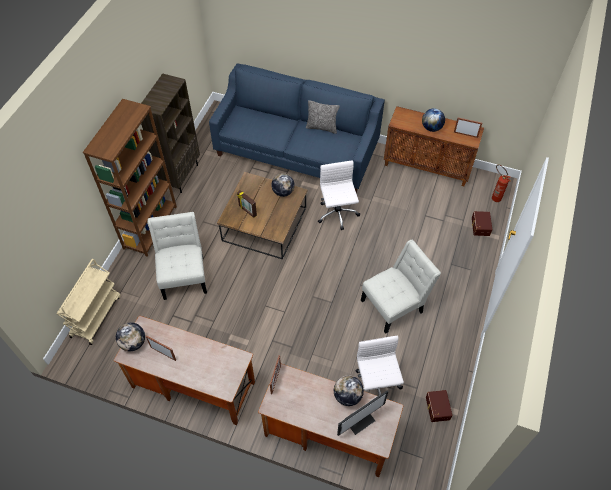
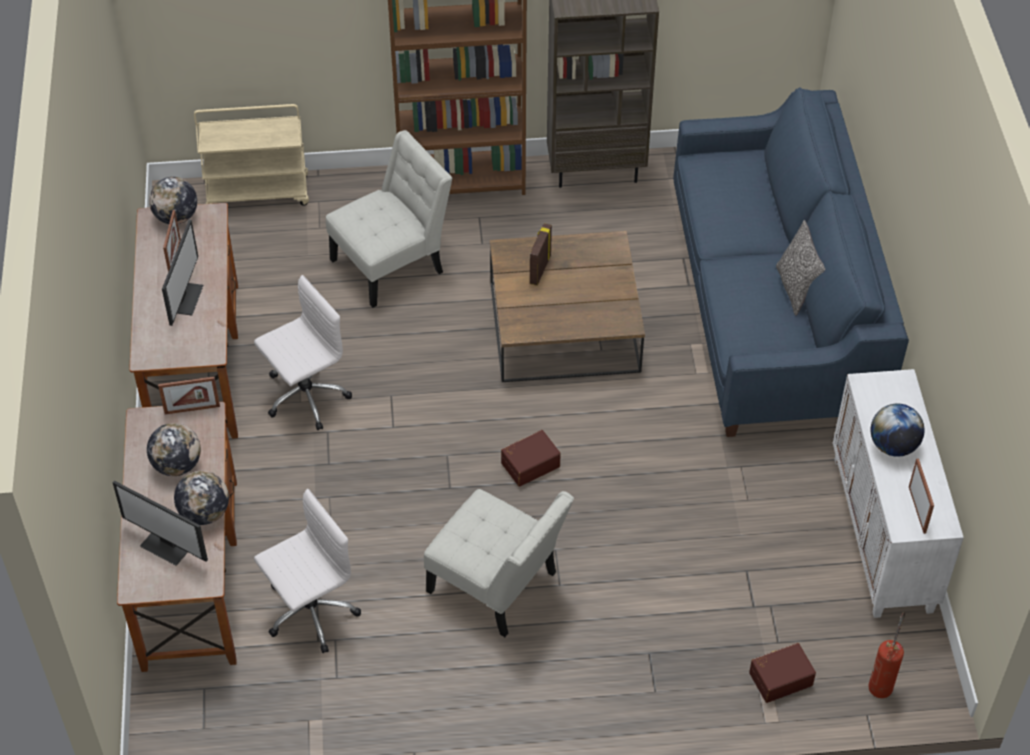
camera: 65 degrees right, 5 degrees down
(195, 358) = (185, 298): none -> monitor
(283, 192) = (614, 302): globe -> globe (177, 465)
(337, 215) = (654, 426): white office chair -> white office chair (305, 397)
(427, 166) = (883, 535): brown cabinet -> white cabinet
(437, 408) = (310, 721): brown storage box -> brown storage box (529, 463)

